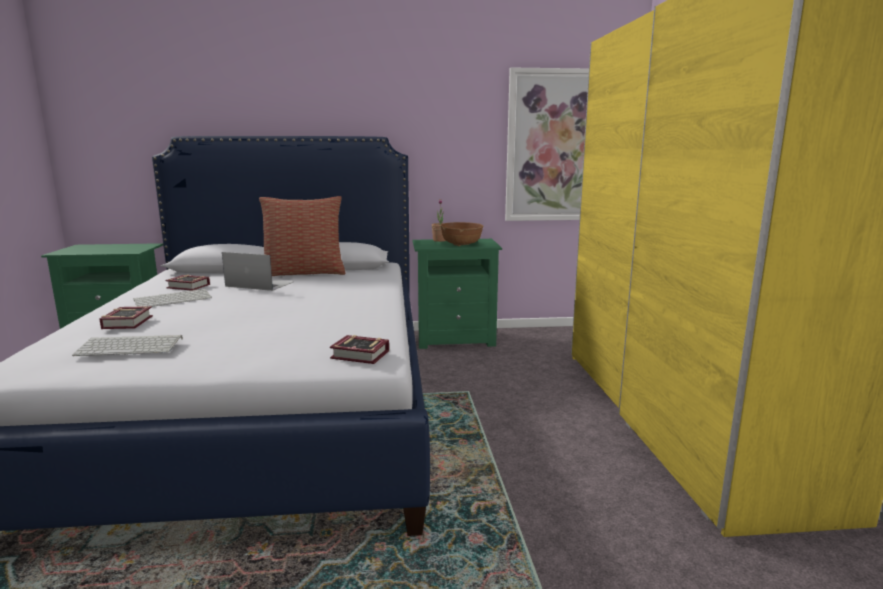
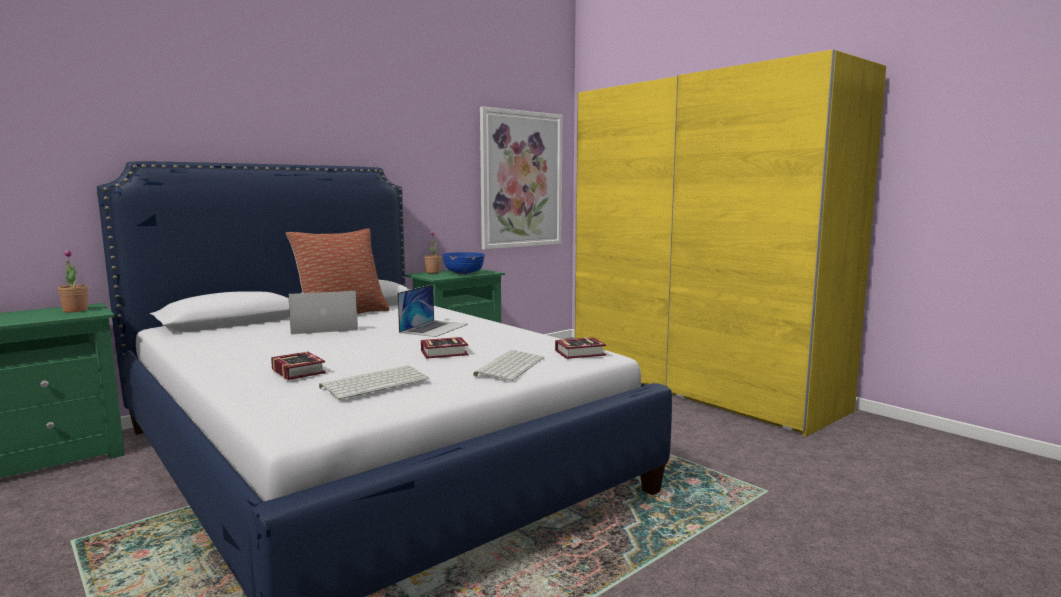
camera: 35 degrees left, 5 degrees down
(132, 247) = (75, 310): none -> potted plant
(174, 299) = (273, 350): keyboard -> keyboard (509, 366)
(189, 287) = (247, 340): book -> book (446, 353)
(325, 299) = (434, 328): none -> laptop
(461, 244) = (464, 273): brown bowl -> blue bowl

